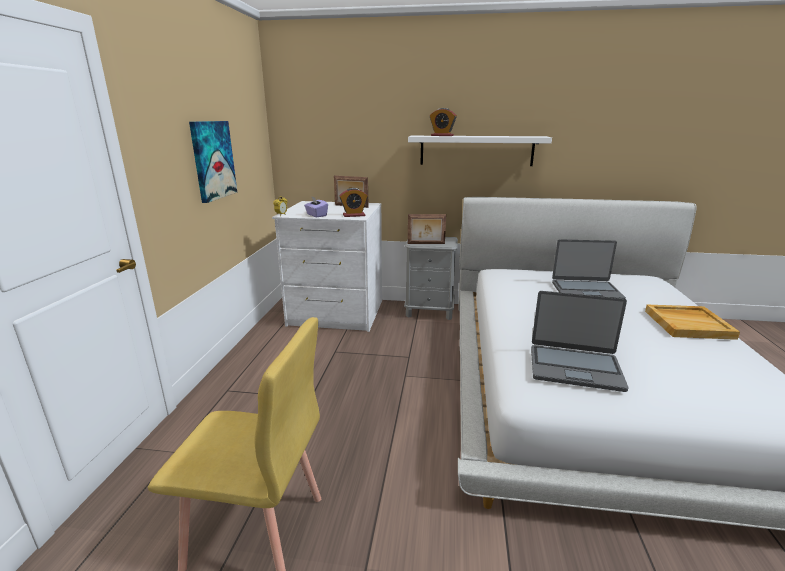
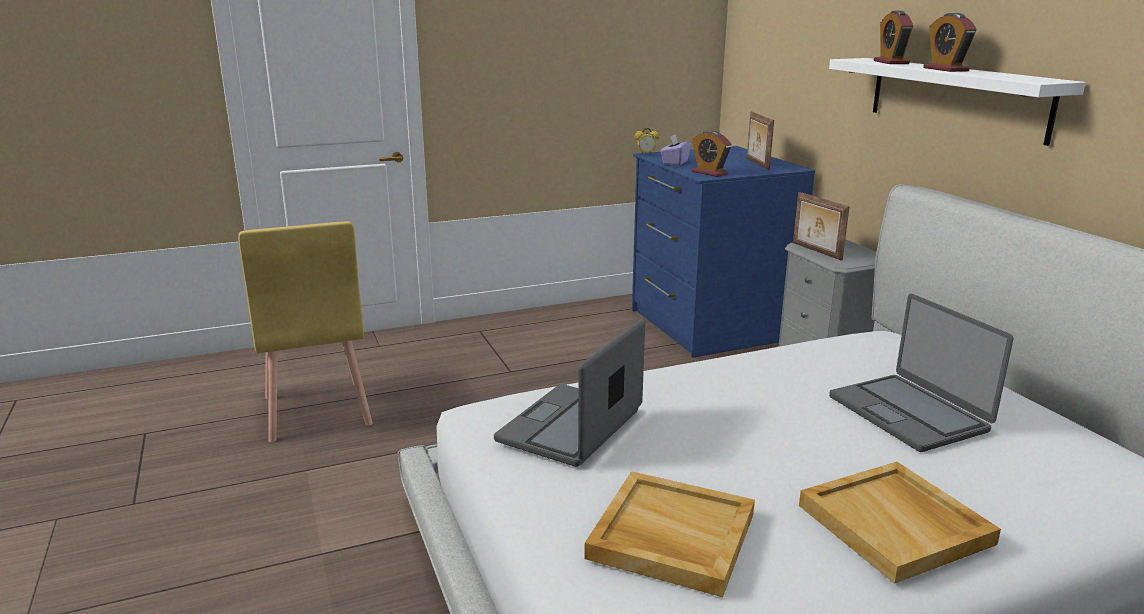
camera: 60 degrees right, 0 degrees up
(213, 160) = (568, 69): picture -> none
(336, 313) = (708, 324): white dresser -> blue dresser
(484, 136) = (945, 69): none -> alarm clock
(574, 367) = (571, 427): laptop -> laptop turned 45 degrees clockwise
(707, 374) = (670, 536): none -> beige tray

